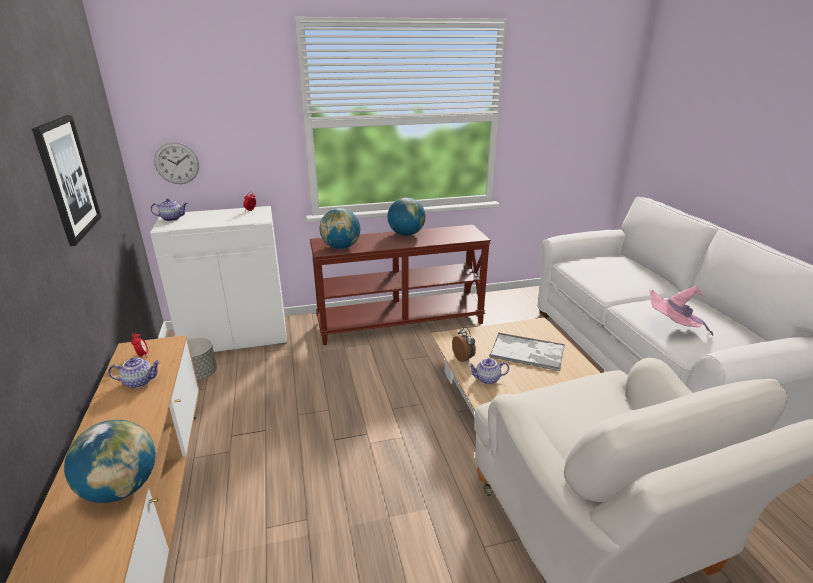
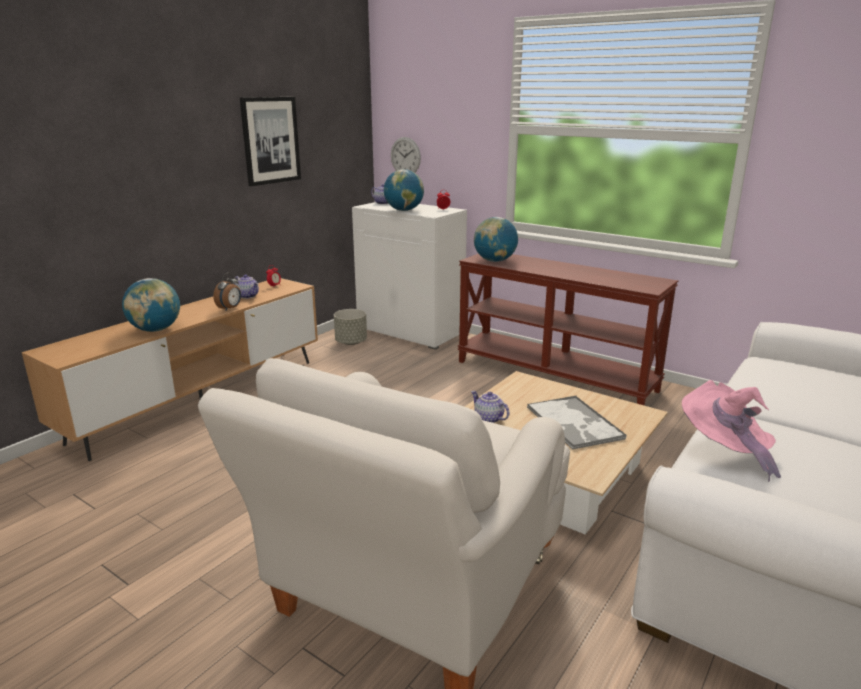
camera: 50 degrees right, 5 degrees down
(406, 234) = (578, 268): globe -> globe (404, 210)
(464, 358) = (502, 397): alarm clock -> alarm clock (230, 308)

